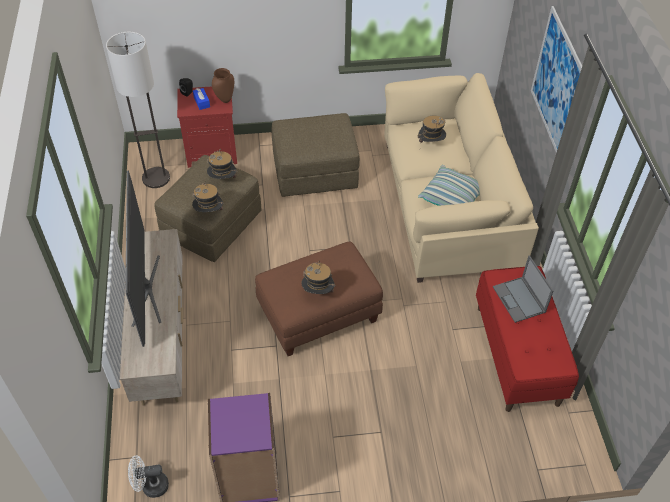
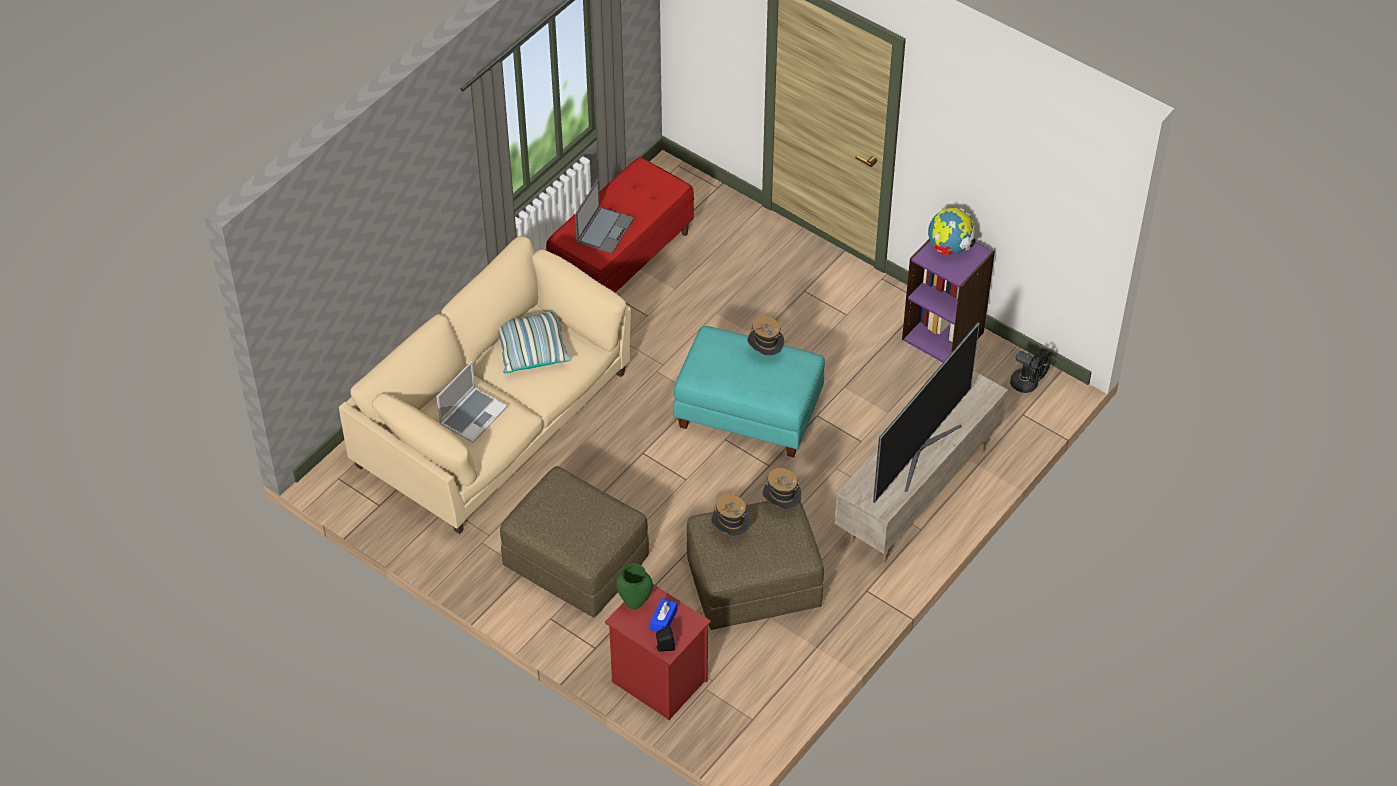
camera: 135 degrees left, 0 degrees up
(150, 486) = (1028, 384): white fan -> black fan
(156, 178) = (757, 693): floor lamp -> none
(225, 100) = (635, 602): brown vase -> green vase
(247, 427) = (949, 248): none -> globe
(318, 315) = (749, 412): brown ottoman -> turquoise ottoman
(430, 144) = (473, 415): hat -> laptop
(557, 83) = (410, 212): picture -> none

